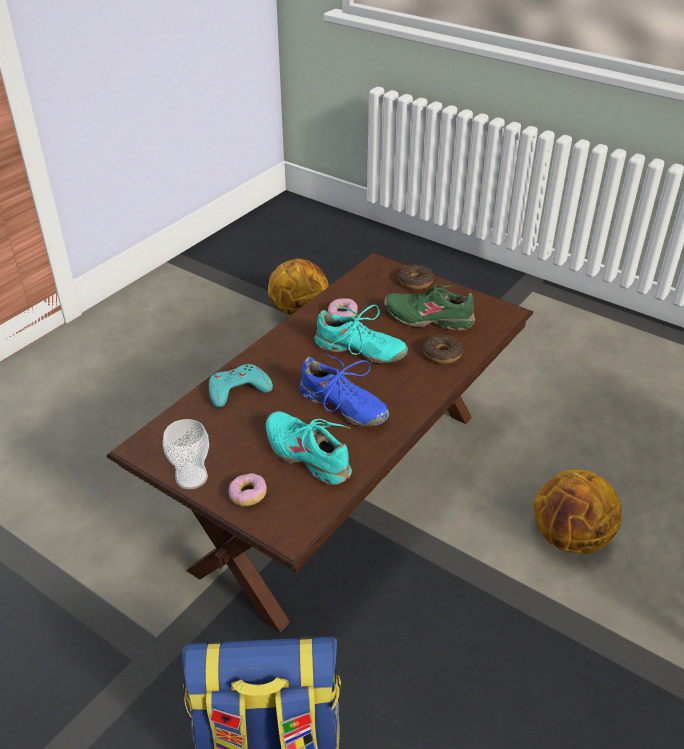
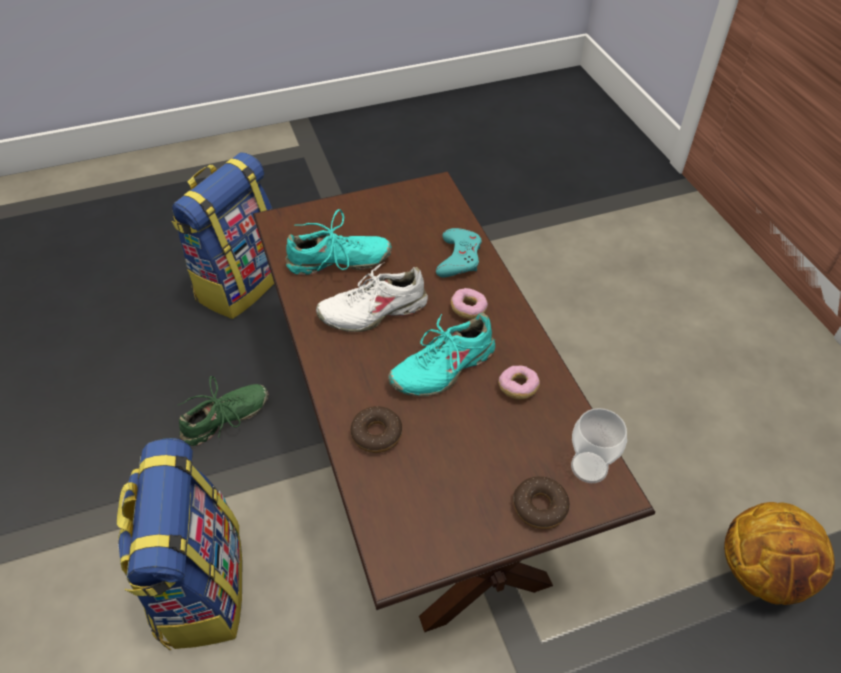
camera: 125 degrees right, 10 degrees up
(191, 477) = (379, 197): cup -> cup (589, 467)
(248, 496) = (332, 216): donut -> donut (468, 309)
(342, 407) = (373, 311): blue shoe -> white shoe
(428, 318) = (450, 466): green shoe -> green shoe (226, 419)
(570, 538) = (200, 585): basketball -> backpack

